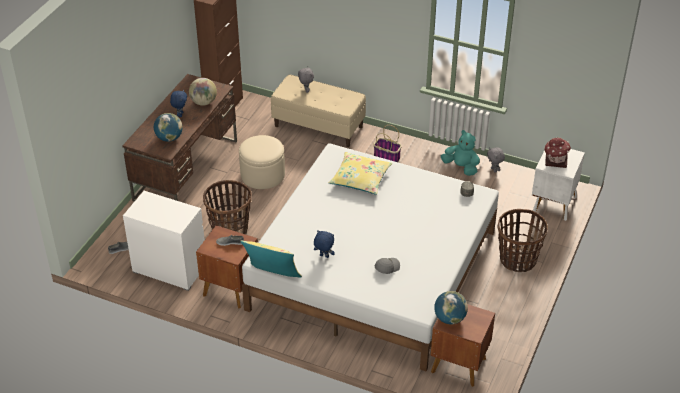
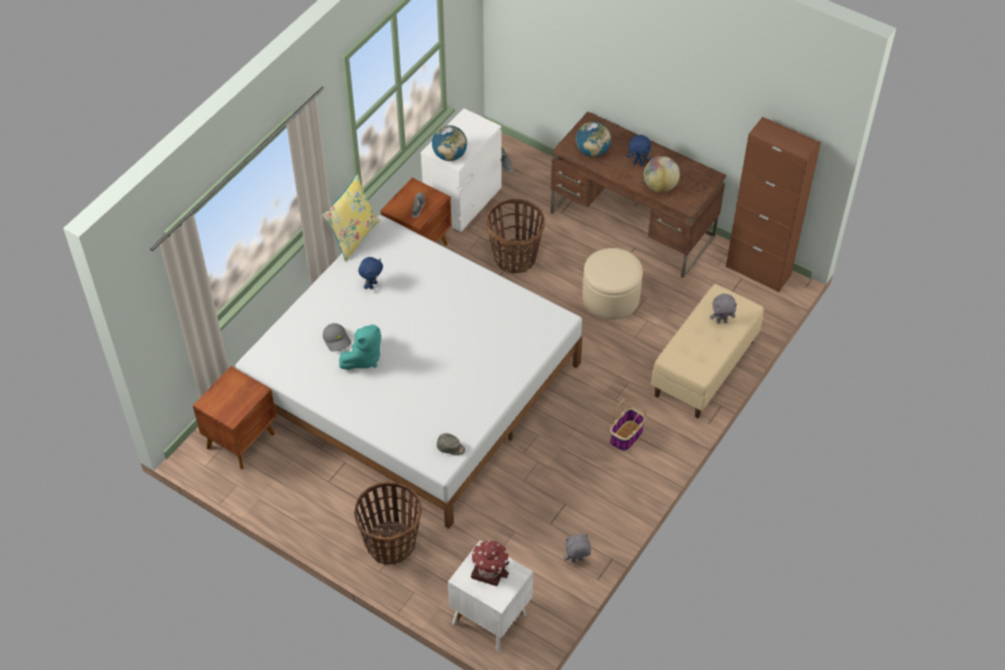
camera: 100 degrees right, 10 degrees up
(360, 179) = (500, 339): yellow pillow -> none
(449, 318) = (238, 383): globe -> globe (450, 155)
(461, 167) = (589, 520): turquoise plush toy -> turquoise plush toy (363, 358)

